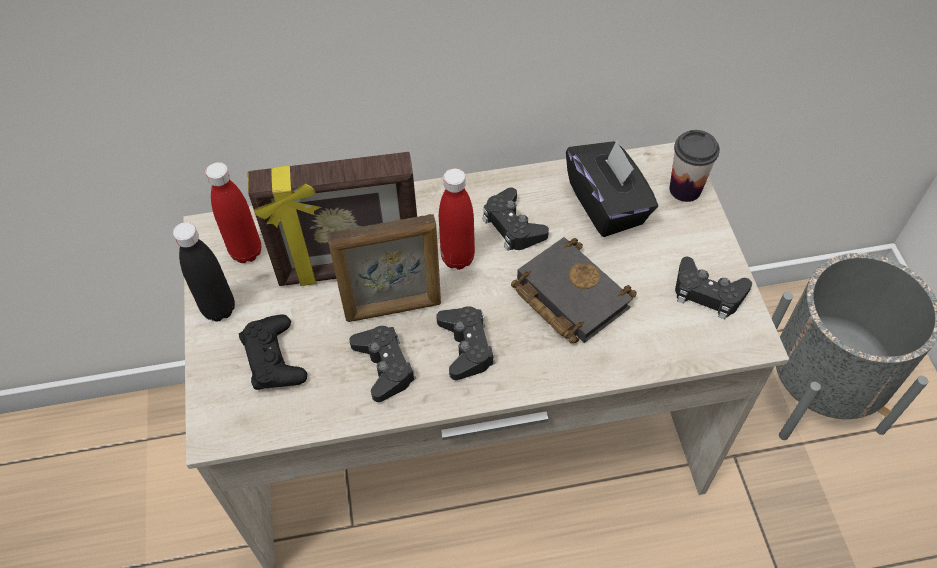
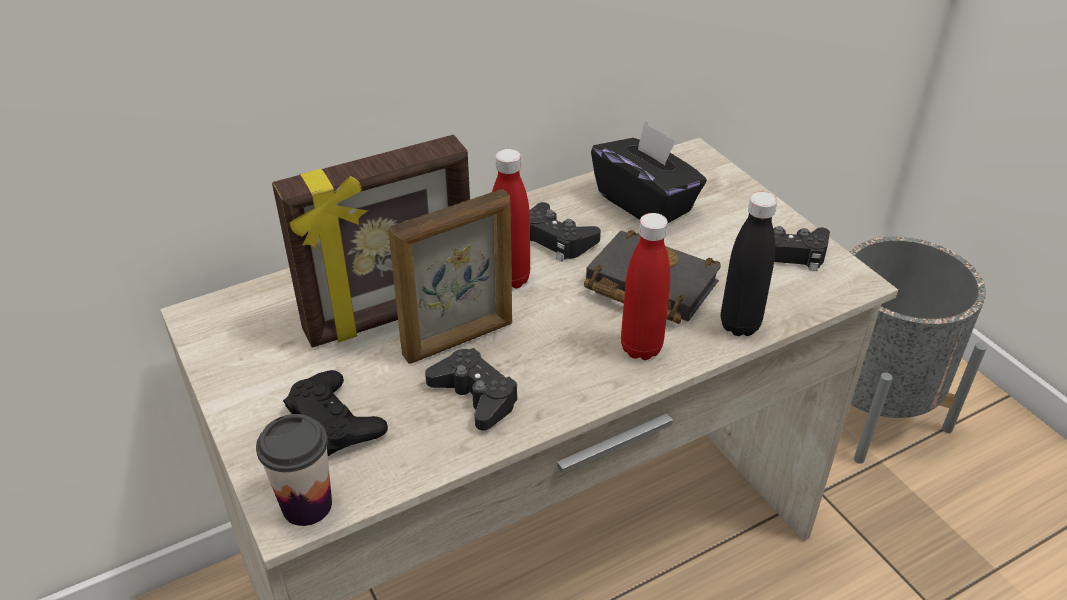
camera: 20 degrees left, 15 degrees down
(219, 309) = (243, 388): black bottle -> black bottle (739, 325)
(246, 252) = (256, 326): red bottle -> red bottle (641, 348)
(466, 346) = (560, 355): black game controller -> none
(685, 189) = (715, 176): cup -> cup (307, 505)

